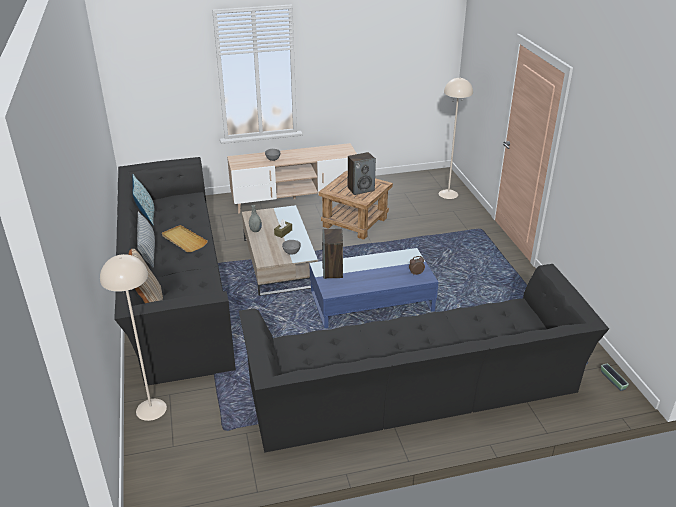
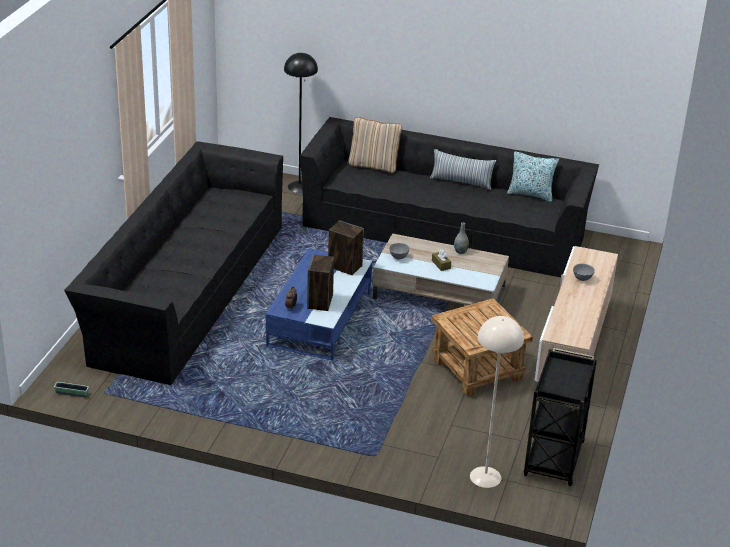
camera: 120 degrees right, 0 degrees up
(151, 409) = (299, 186): beige floor lamp -> black floor lamp
(184, 240) = (457, 196): beige tray -> none
(361, 189) = (473, 326): speaker -> speaker (320, 302)
(408, 180) = (554, 460): none -> black cart

